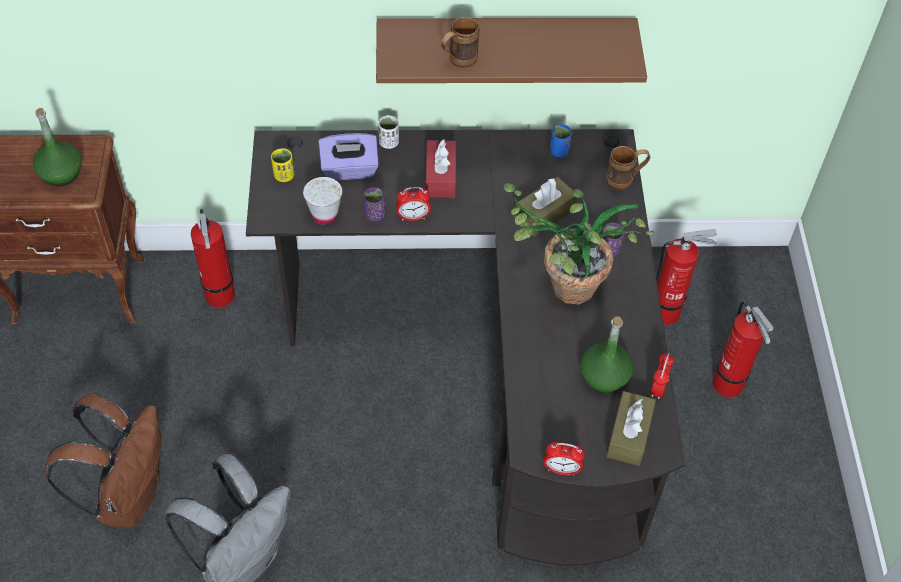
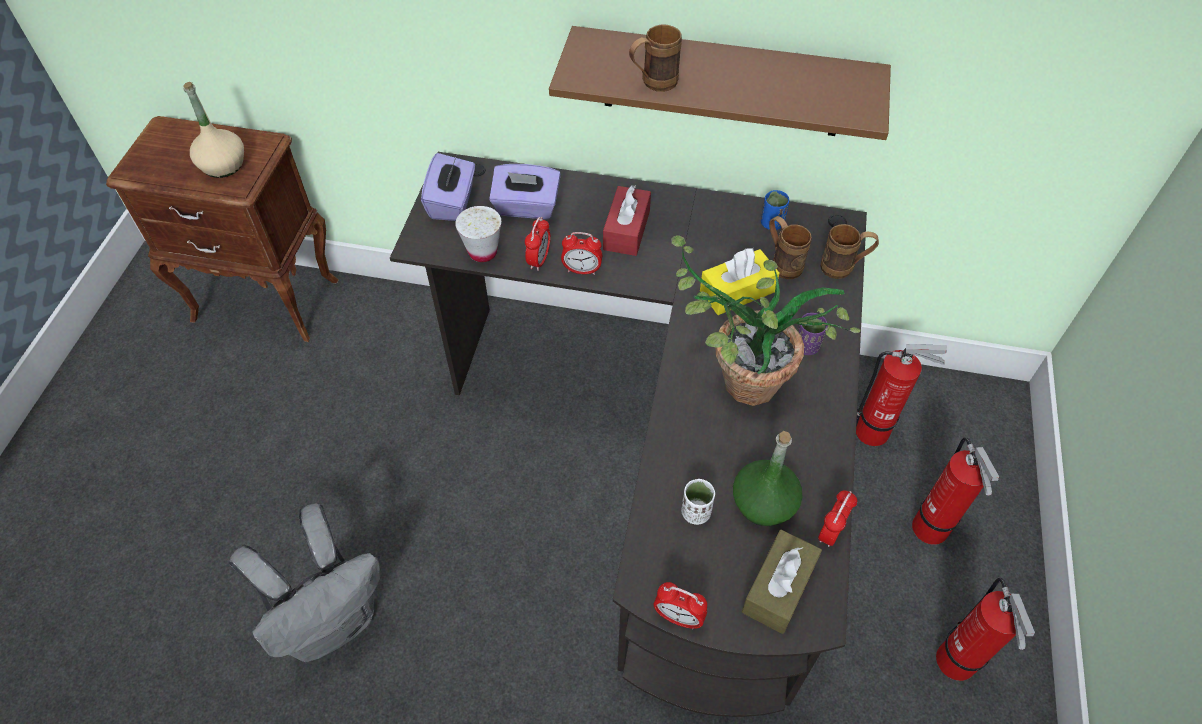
camera: 15 degrees right, 0 degrees up
(61, 173) = (223, 165): green bottle -> beige bottle
(128, 495) = (239, 522): brown backpack -> none
(220, 298) = (399, 332): fire extinguisher -> fire extinguisher (957, 666)
(284, 176) = (452, 202): yellow cup -> purple tissue box
(374, 214) = (539, 260): purple cup -> alarm clock
(389, 142) = (579, 185): white cup -> white cup (695, 512)
(544, 214) = (737, 291): brown tissue box -> yellow tissue box
(575, 184) = (782, 263): none -> brown mug

